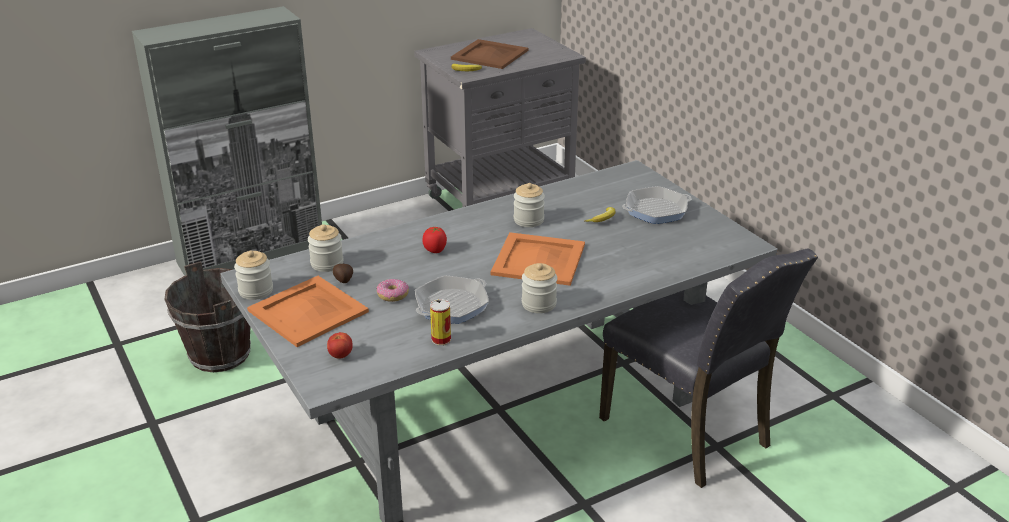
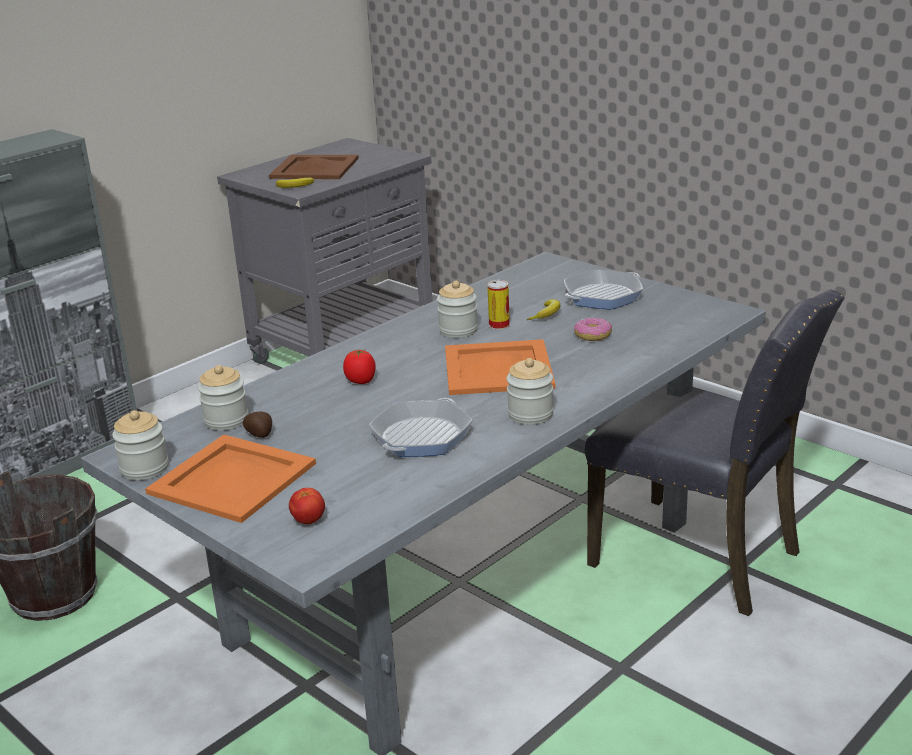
camera: 15 degrees left, 5 degrees down
(393, 295) = (337, 439): donut -> donut (593, 335)
(441, 340) = (432, 476): can -> can (499, 325)

